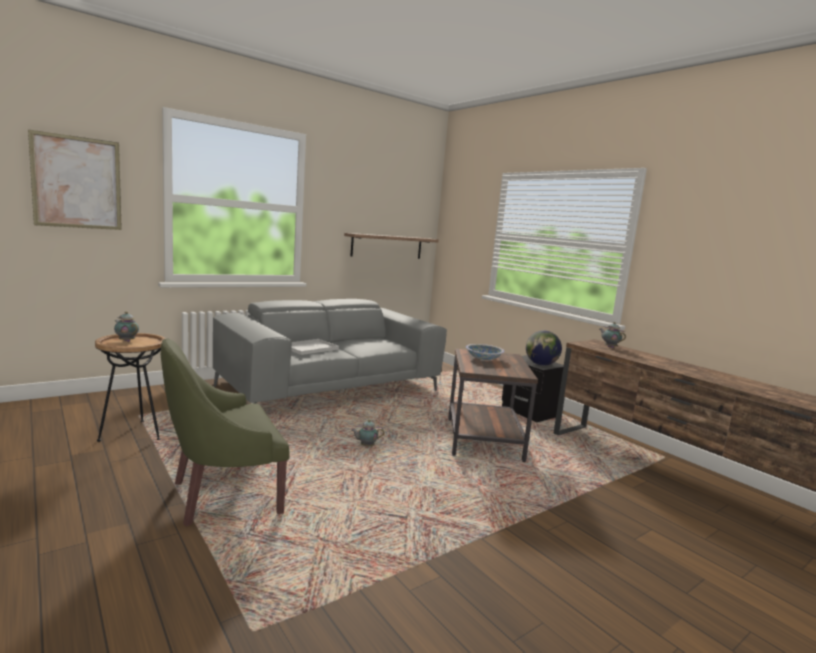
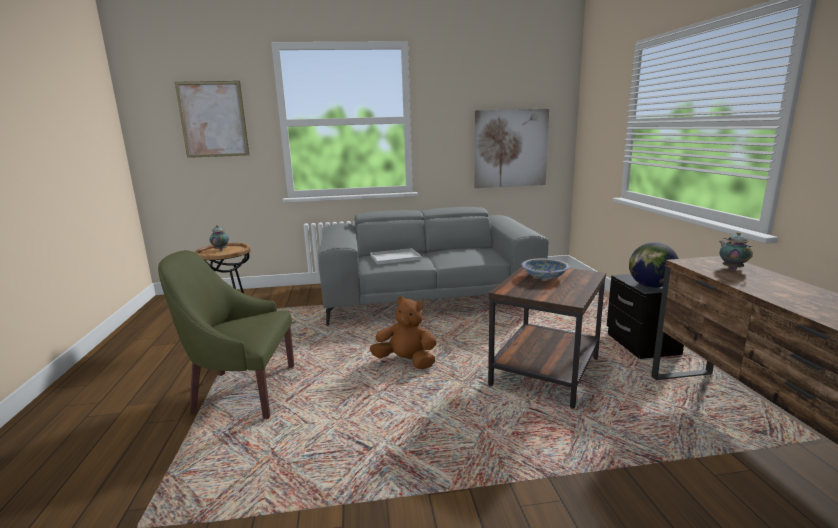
camera: 30 degrees right, 5 degrees up
(366, 446) = (406, 362): teapot -> brown plush toy
(387, 246) = (510, 148): shelf -> picture

